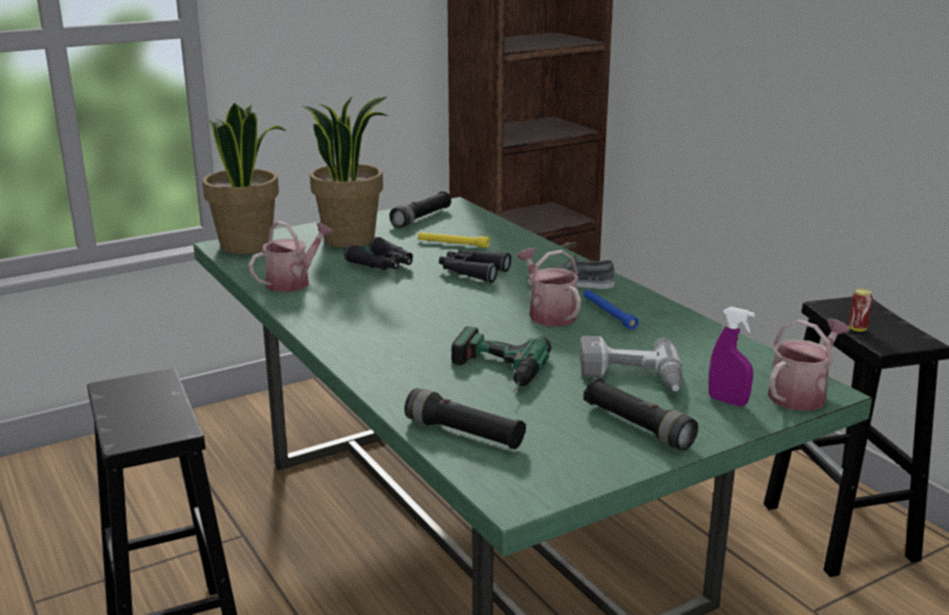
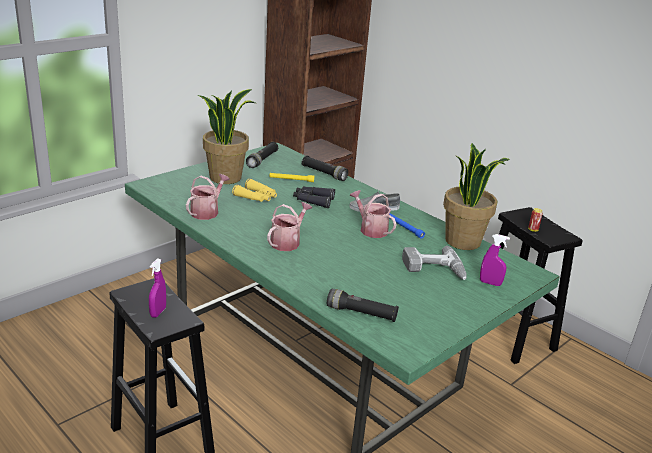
camera: 15 degrees left, 5 degrees up
(141, 416) = (158, 312): none -> purple spray bottle
(247, 246) = (162, 184): potted plant -> potted plant (463, 241)
(383, 265) = (256, 197): black binoculars -> yellow binoculars
(494, 372) = (358, 271): power drill -> none
(637, 427) = (451, 302): black flashlight -> black flashlight (324, 174)
(801, 394) = (525, 276): watering can -> watering can (287, 242)

